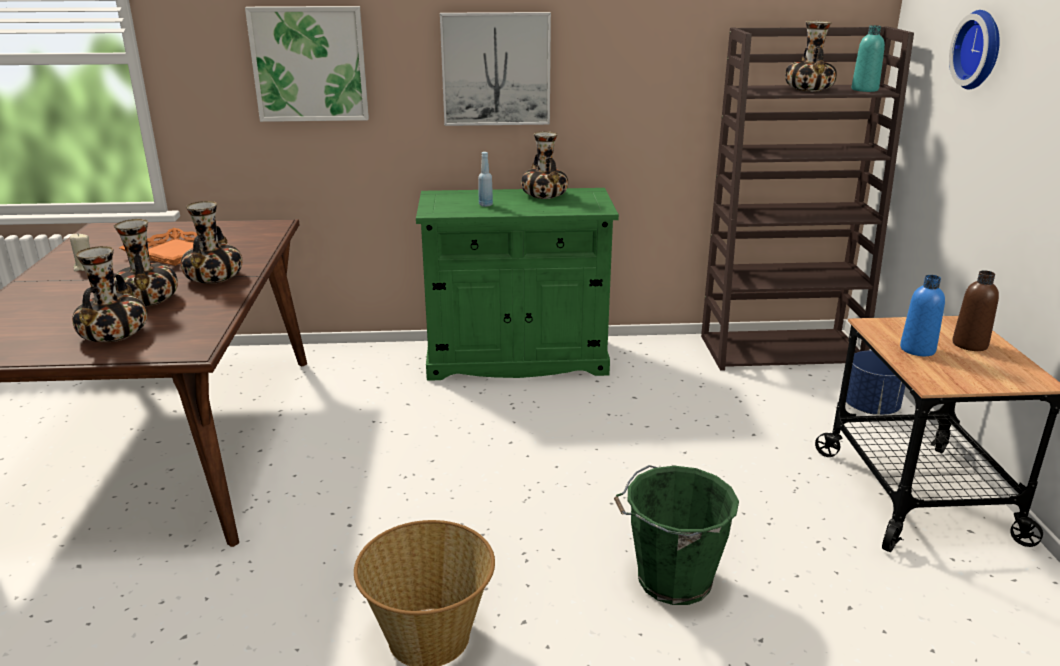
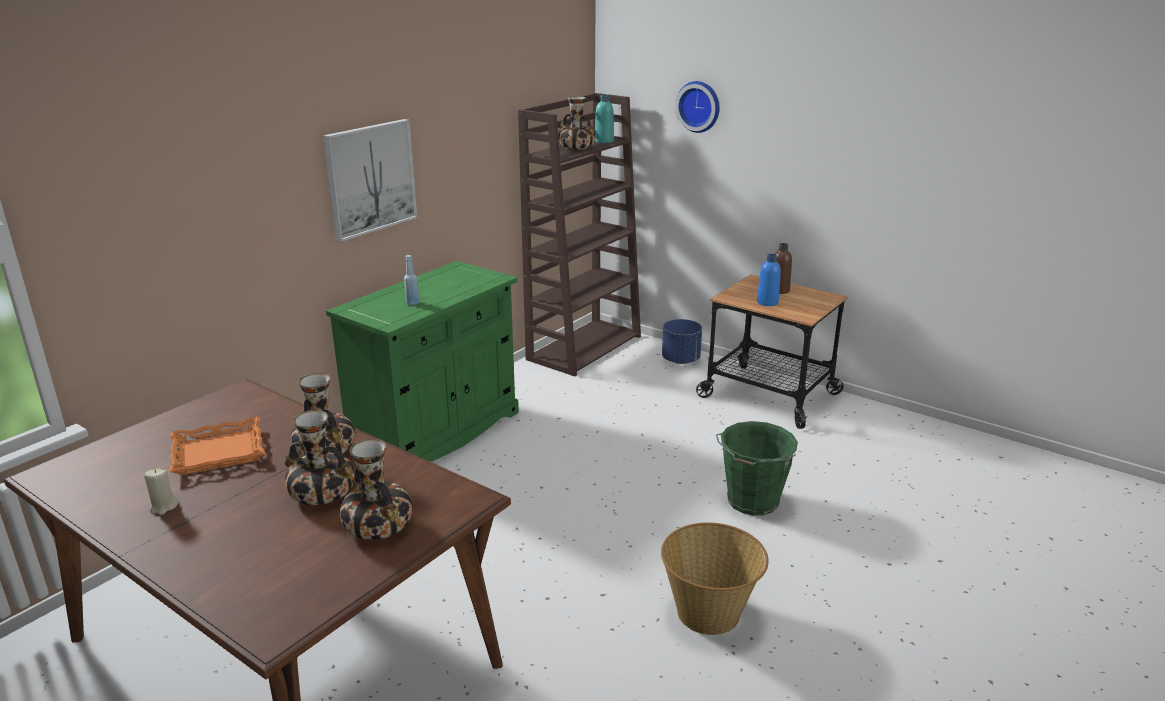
camera: 50 degrees left, 0 degrees up
(309, 64) = (211, 212): picture -> none
(544, 195) = (432, 280): vase -> none

